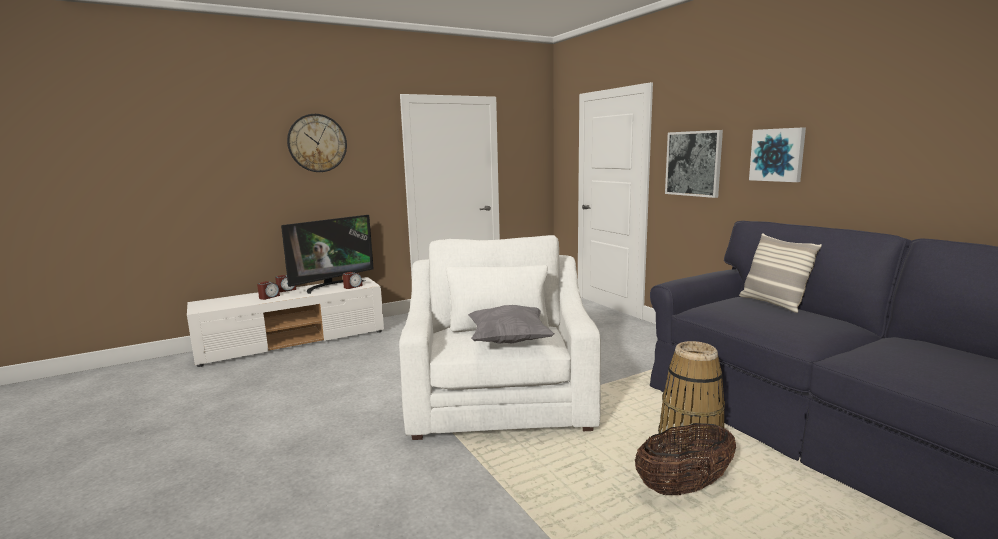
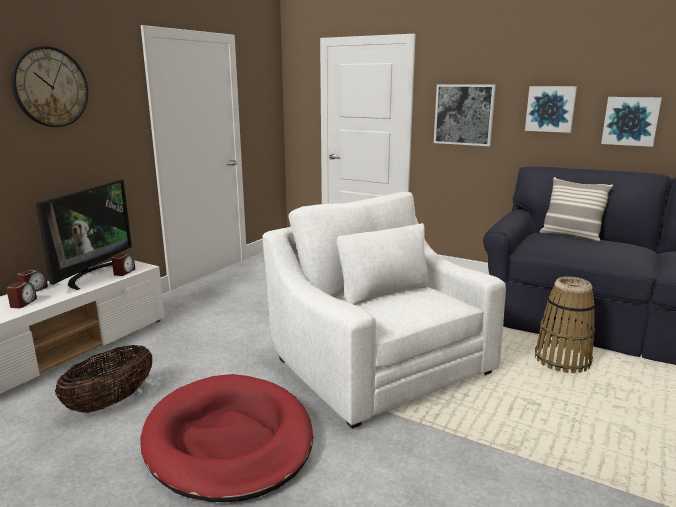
camera: 30 degrees left, 5 degrees up
(321, 422) = (229, 441): none -> red dog bed
(509, 341) = (423, 304): grey pillow -> none
(684, 487) = (602, 399): basket -> basket (111, 402)
(869, 167) = (630, 121): none -> picture

